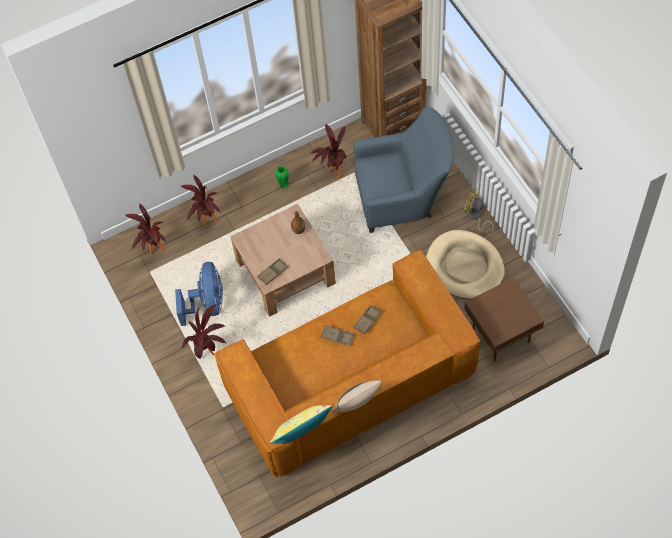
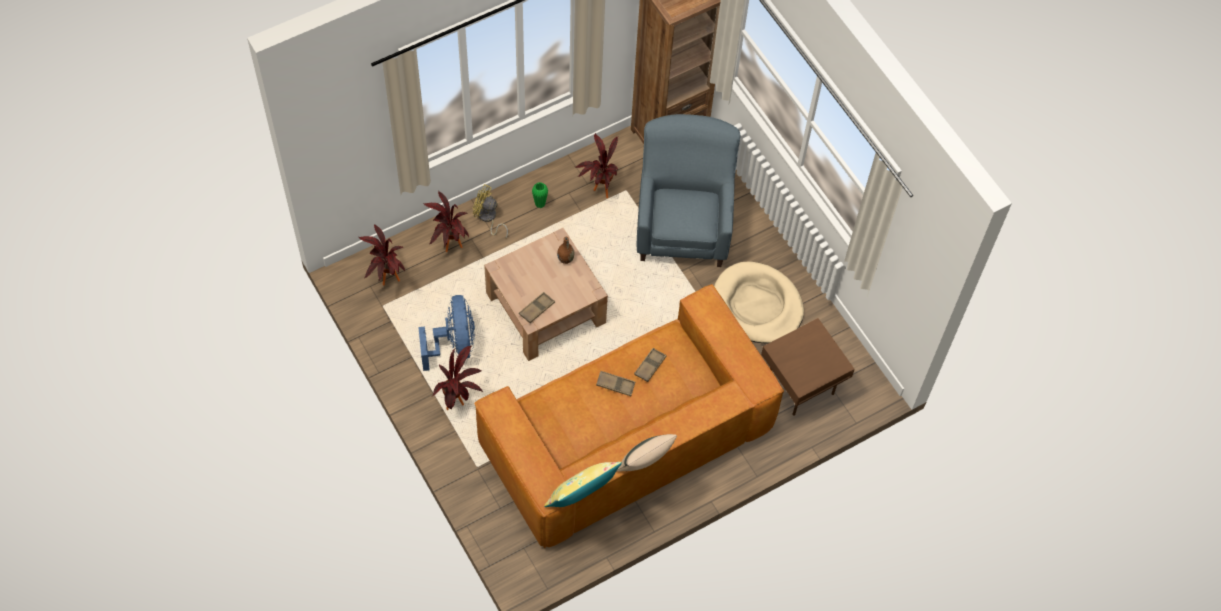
camera: 10 degrees left, 0 degrees up
(403, 198) = (683, 222): blue armchair -> blue armchair turned 75 degrees counterclockwise
(475, 216) = (767, 245): yellow fan -> yellow fan (488, 218)

